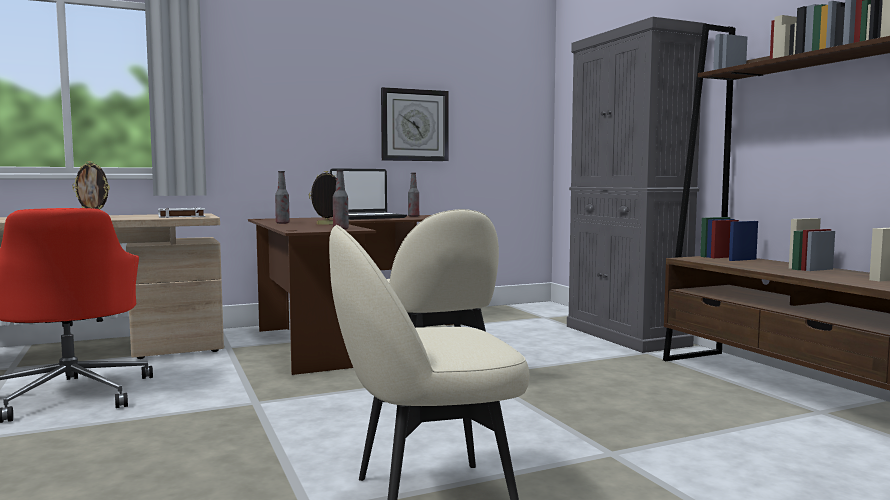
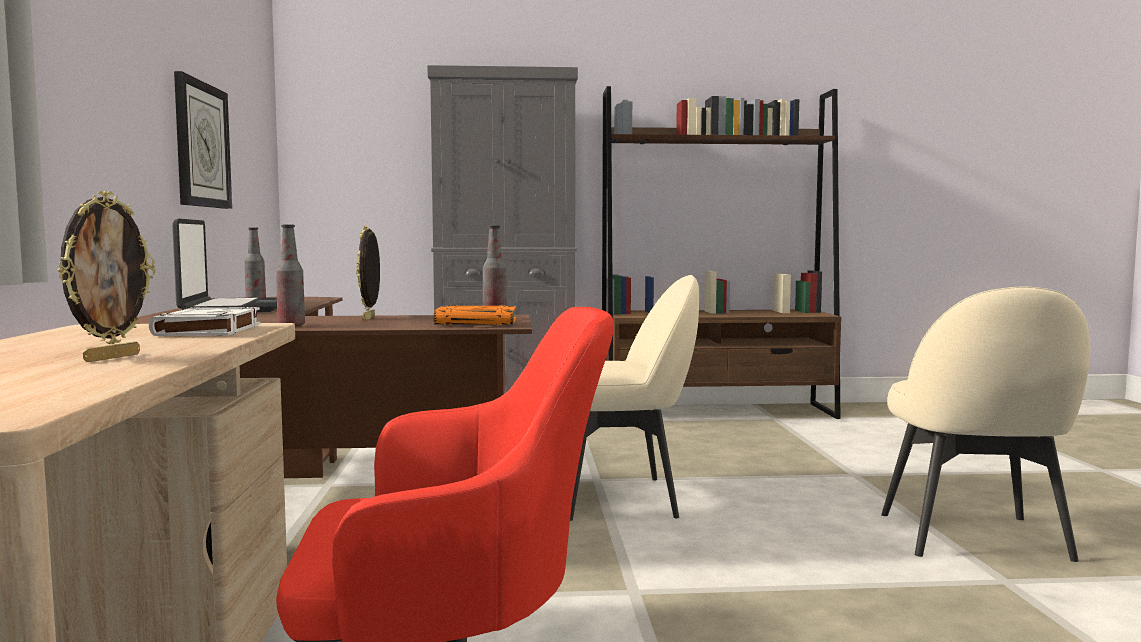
camera: 70 degrees left, 0 degrees up
(307, 228) = (477, 322): none -> orange book

